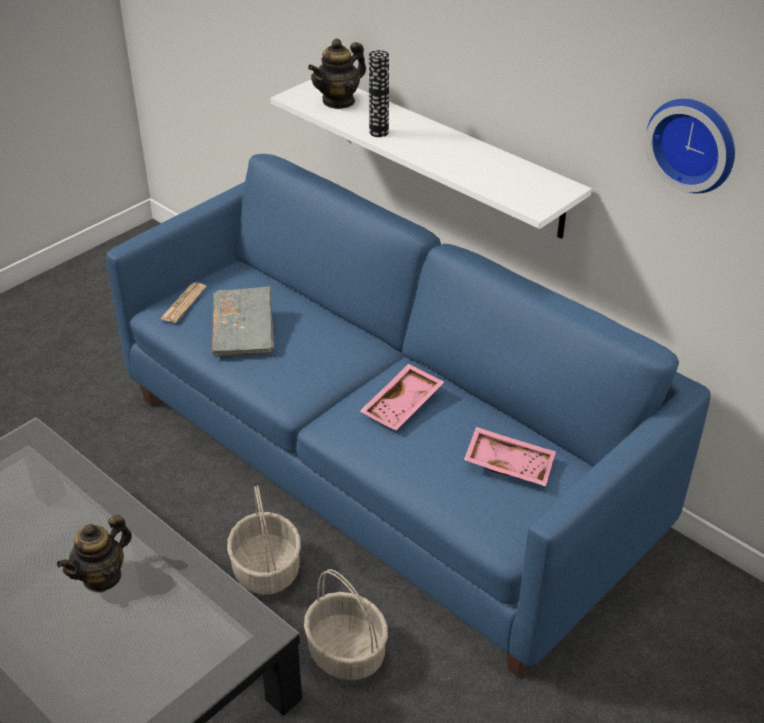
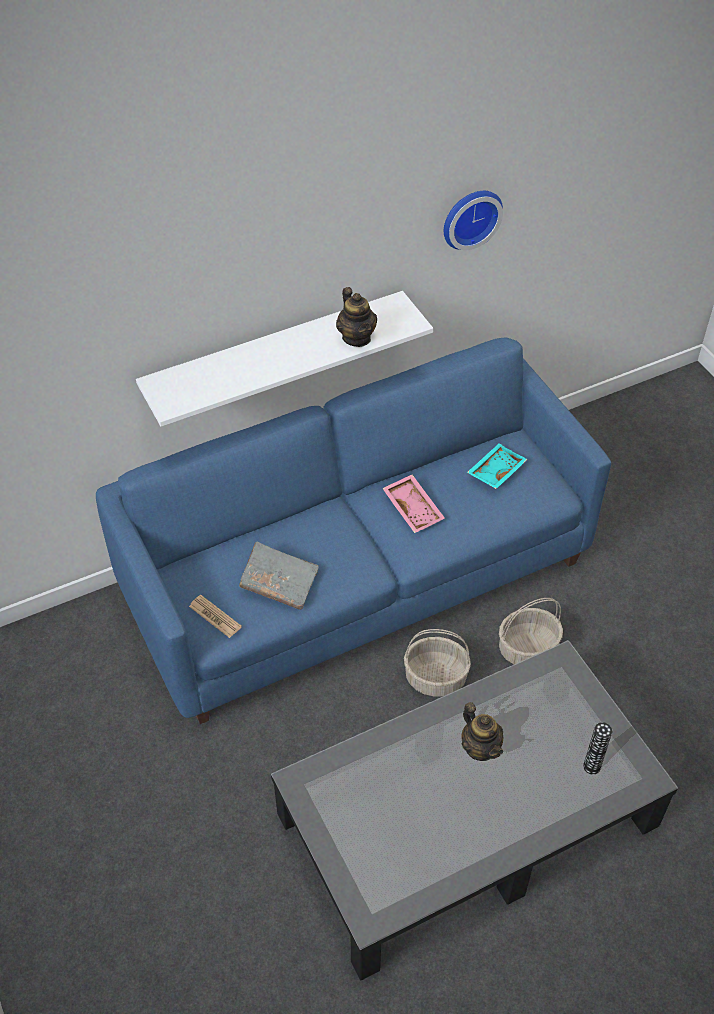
camera: 70 degrees left, 10 degrees up
(338, 101) = (195, 381): teapot -> teapot (357, 338)
(379, 132) = (263, 372): vase -> vase (591, 766)
(509, 463) = (495, 471): pink tray -> turquoise tray

